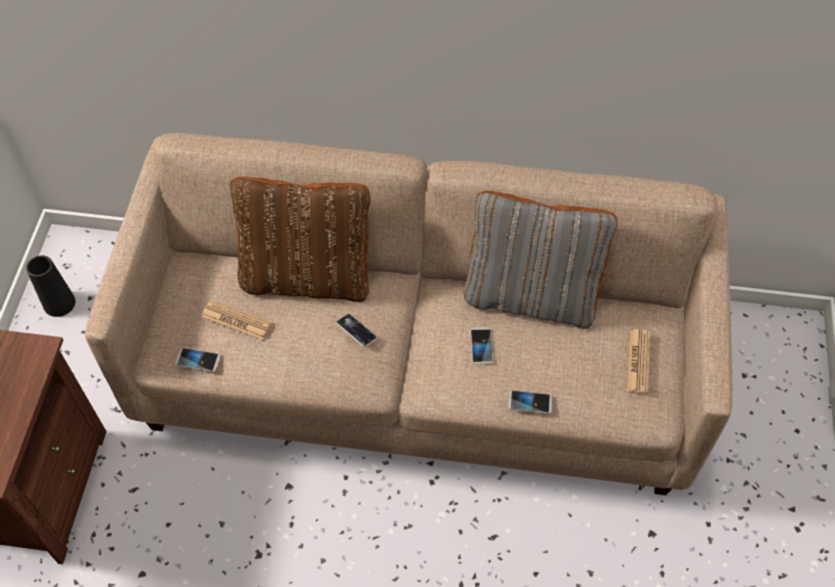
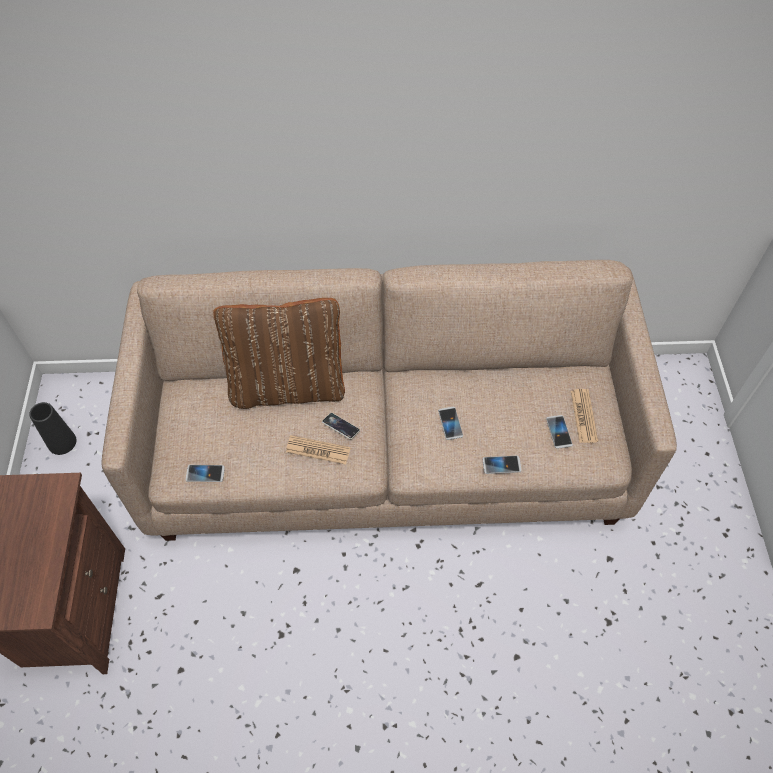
camera: 10 degrees left, 0 degrees up
(236, 320) = (233, 433): newspaper -> newspaper (318, 450)
(531, 296) = (482, 374): grey pillow -> none
(604, 375) = (559, 432): none -> phone

